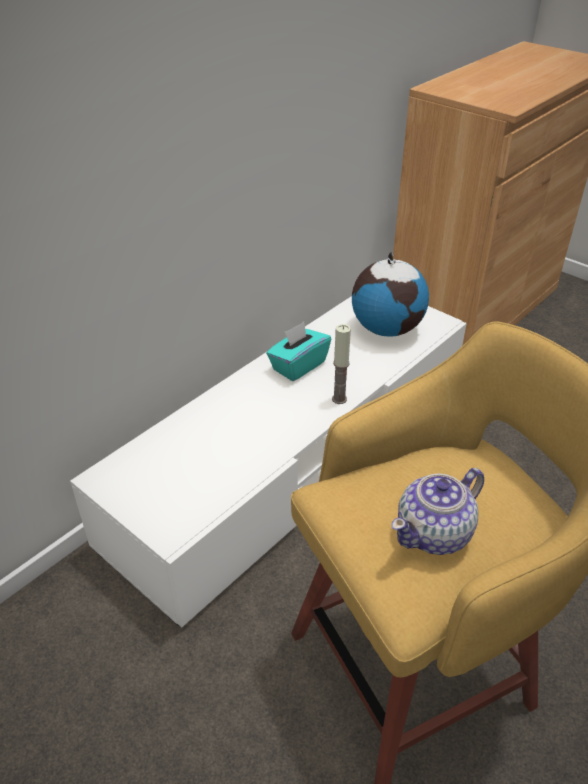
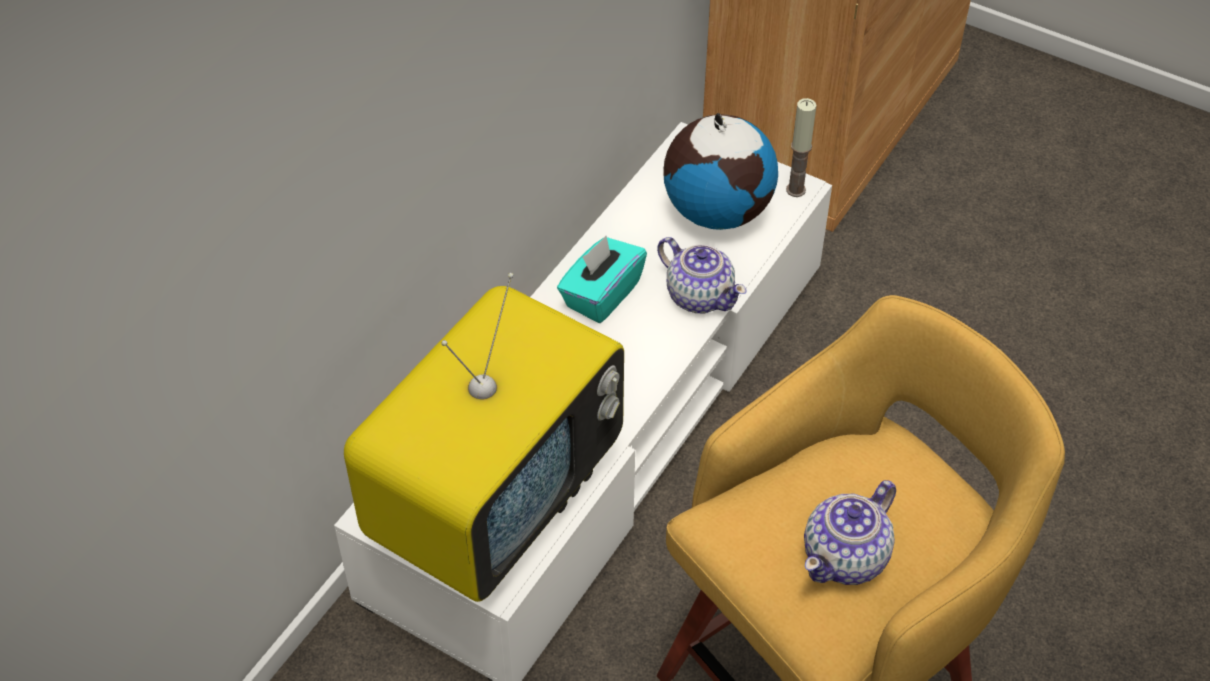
camera: 10 degrees left, 10 degrees up
(188, 479) = (495, 500): none -> television
(339, 399) = (672, 344): candle -> candle (796, 190)
(364, 373) = (699, 295): none -> teapot

